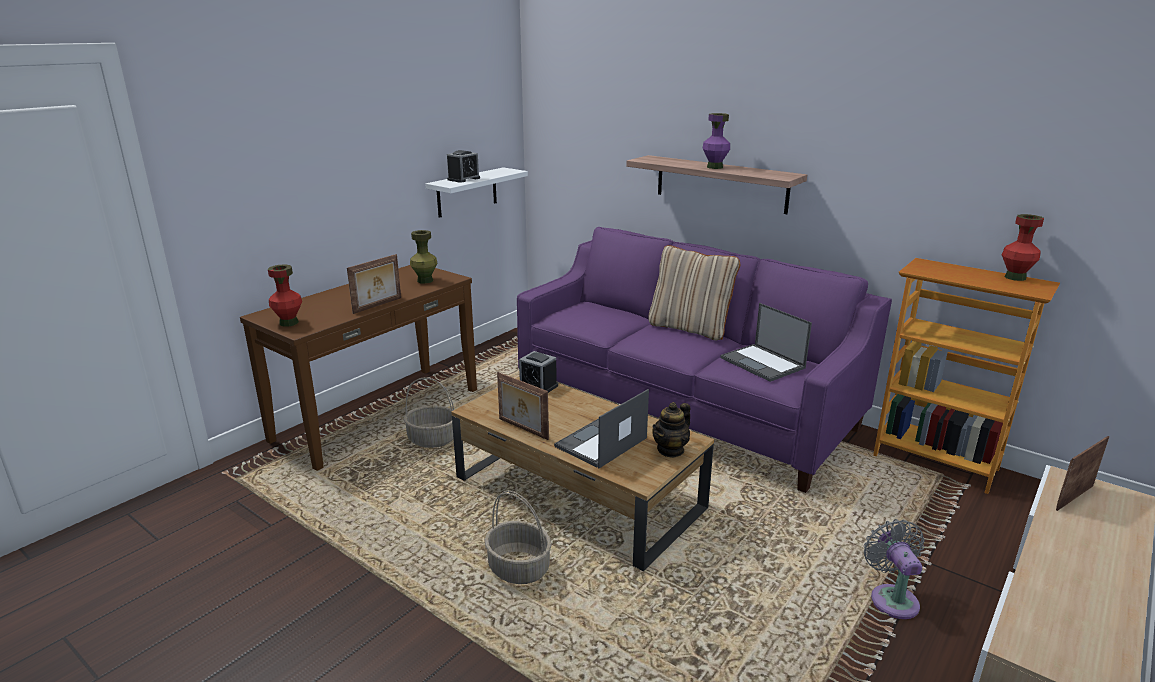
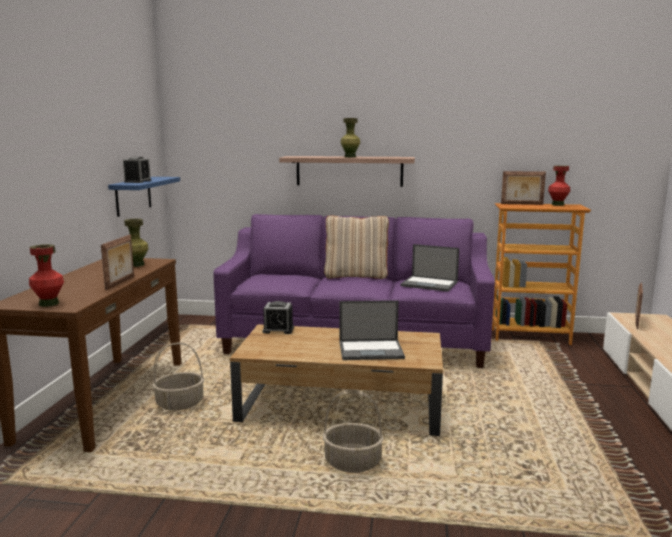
camera: 30 degrees left, 10 degrees down
(467, 192) = (133, 196): white shelf -> blue shelf
(522, 429) = (304, 355): picture frame -> picture frame (522, 204)
(600, 443) = (371, 350): laptop -> laptop turned 105 degrees counterclockwise
(670, 450) = (422, 343): teapot -> none
(715, 167) = (350, 157): purple vase -> green vase
(892, 598) = (587, 405): grey fan -> none

